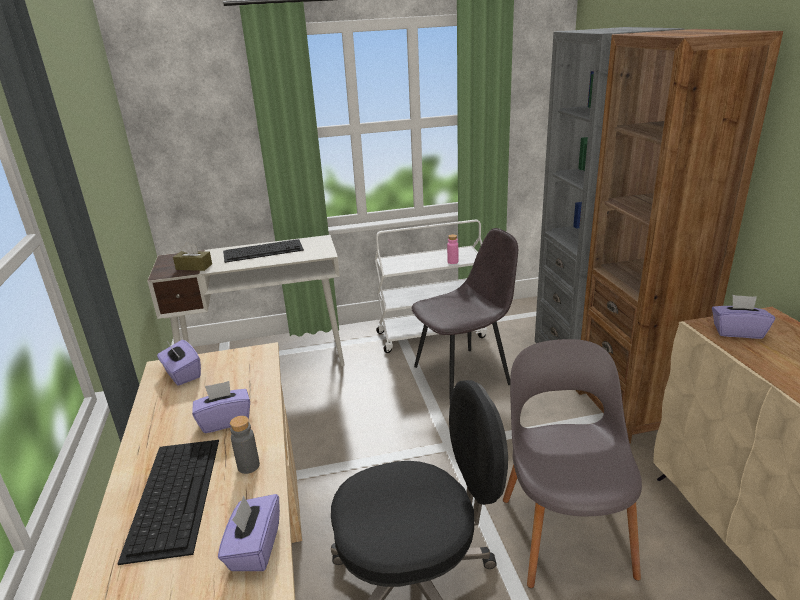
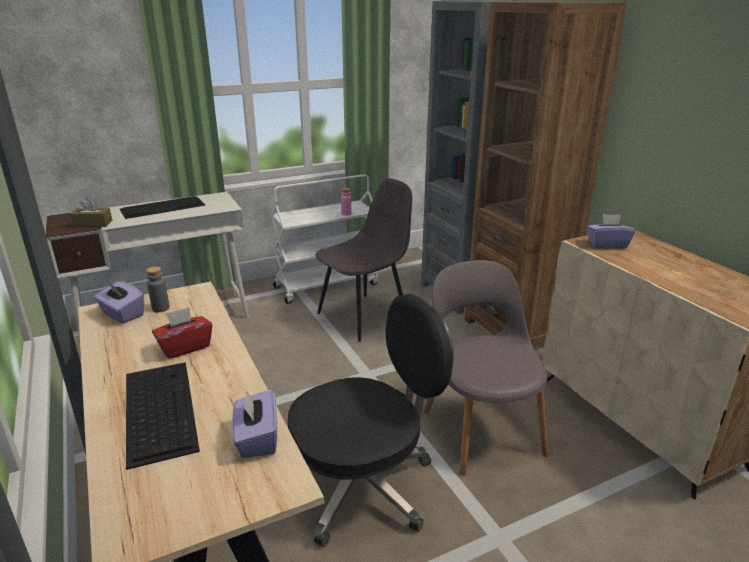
camera: 15 degrees left, 0 degrees up
(225, 421) = (185, 347): purple tissue box -> red tissue box
(248, 466) = (224, 379): grey bottle -> grey bottle (161, 308)

